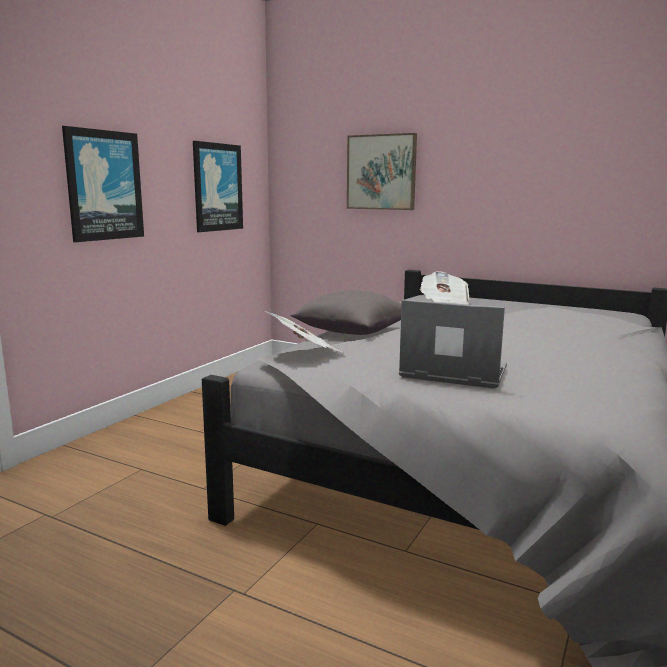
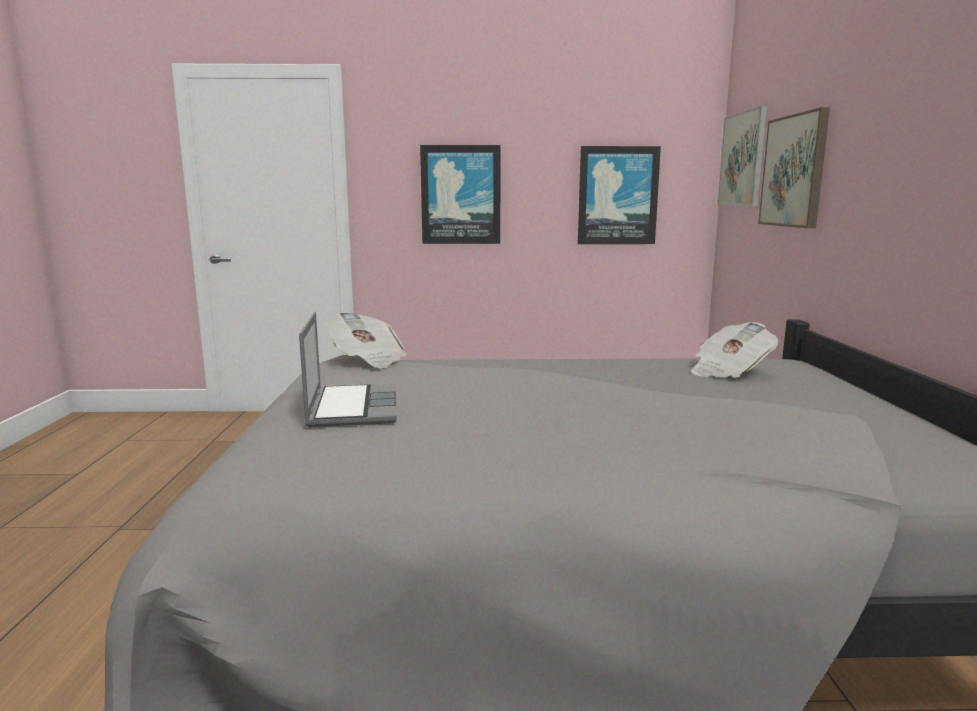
camera: 60 degrees right, 0 degrees up
(305, 160) = (742, 159): none -> picture
(352, 331) = (500, 363): grey pillow -> none

